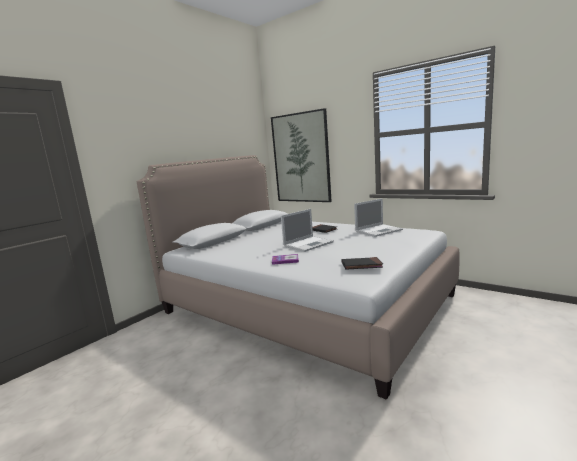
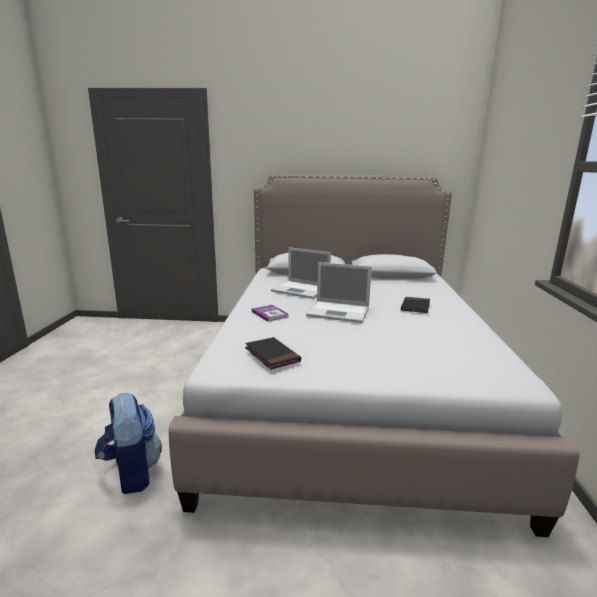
camera: 55 degrees right, 5 degrees up
(301, 158) = (497, 191): picture -> none
(322, 423) = (131, 473): none -> backpack
(379, 230) = (464, 341): laptop -> laptop (301, 290)

